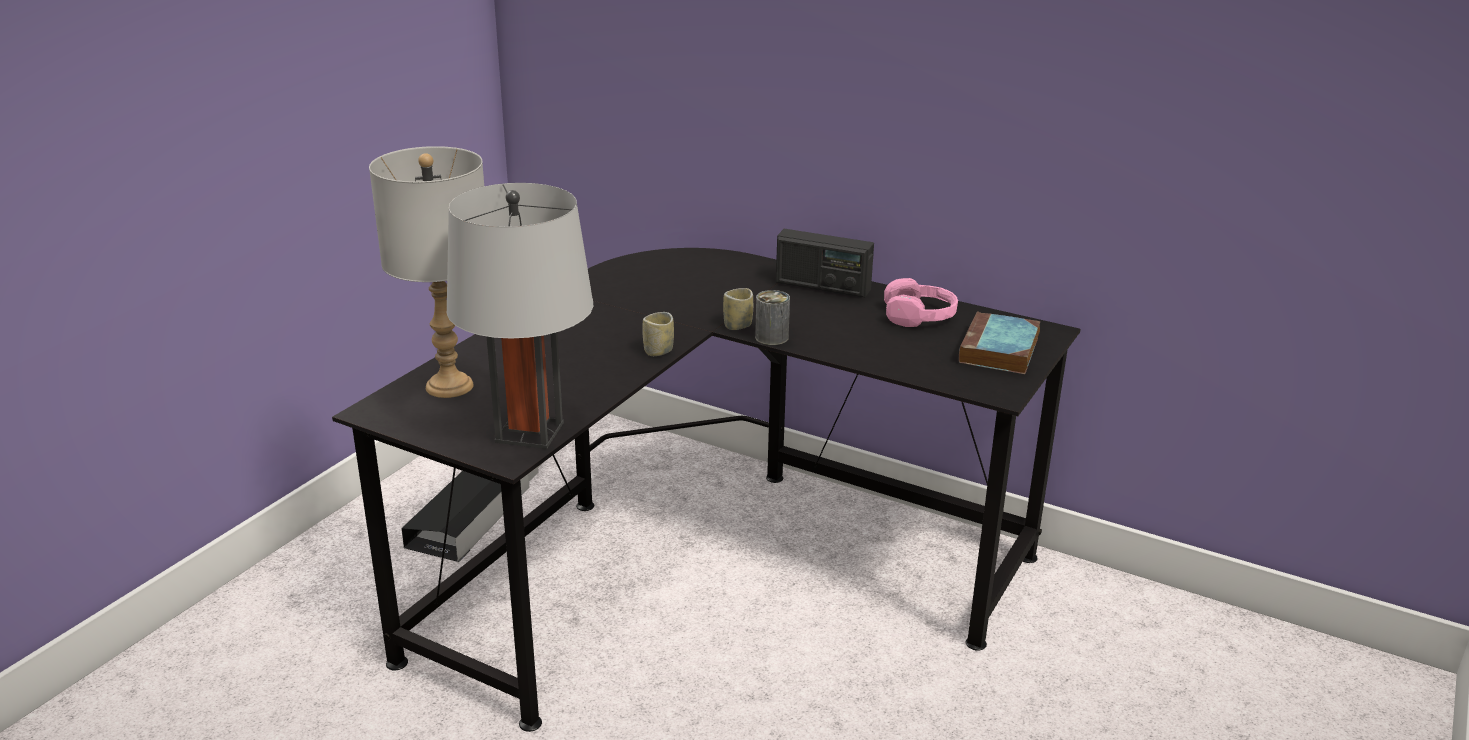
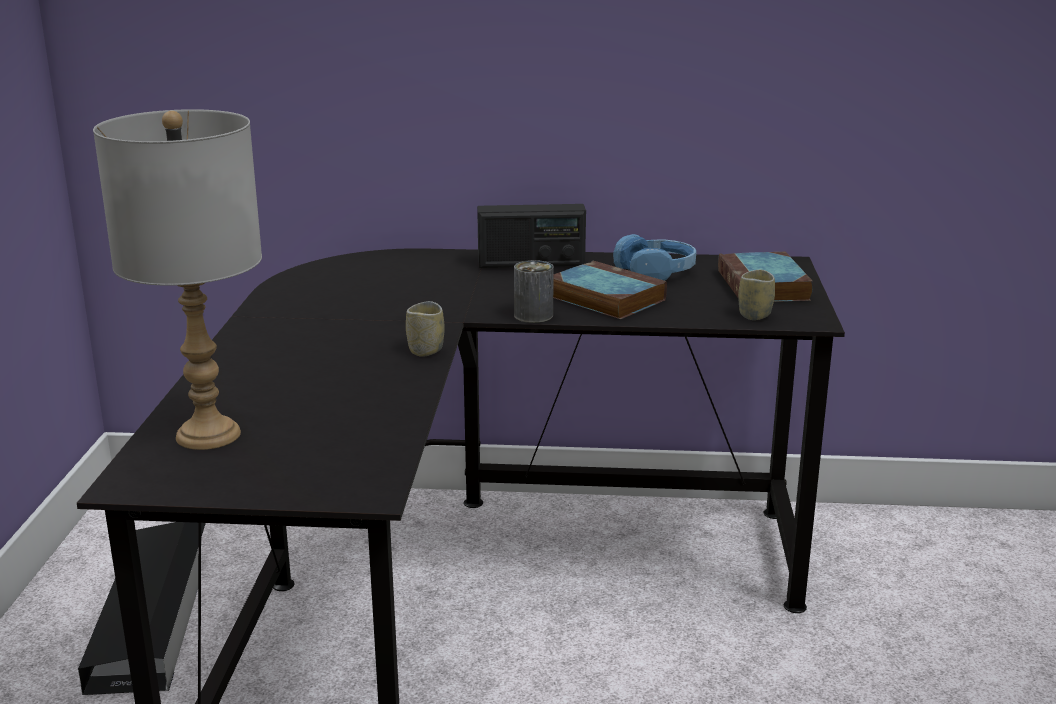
camera: 25 degrees left, 5 degrees down
(529, 432) = (365, 460): grey table lamp -> none
(737, 325) = (485, 311): cup -> cup (754, 315)
(846, 332) = (603, 298): none -> book
(919, 316) = (656, 272): pink headphones -> blue headphones

